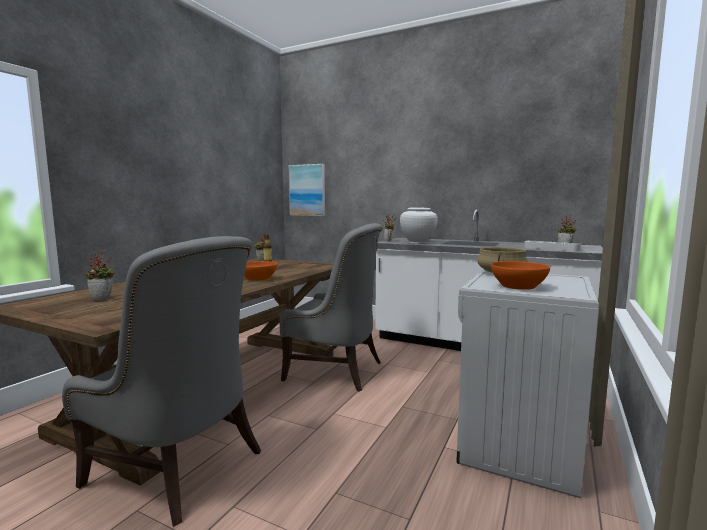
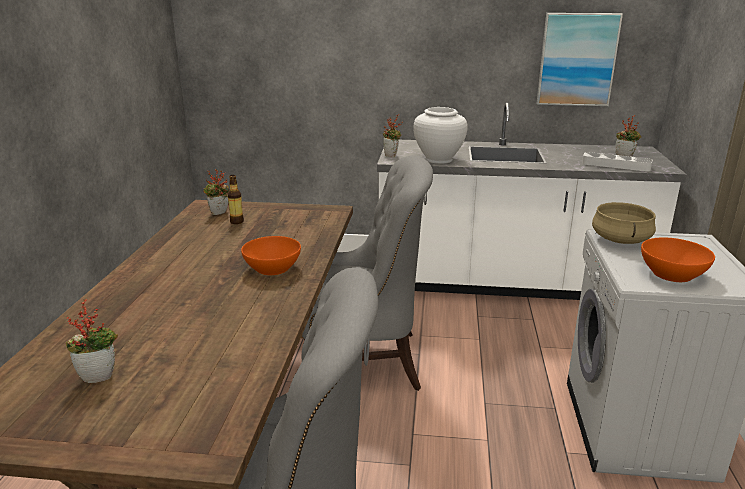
camera: 20 degrees left, 15 degrees up
(307, 190) = (226, 62): picture -> picture (577, 60)

